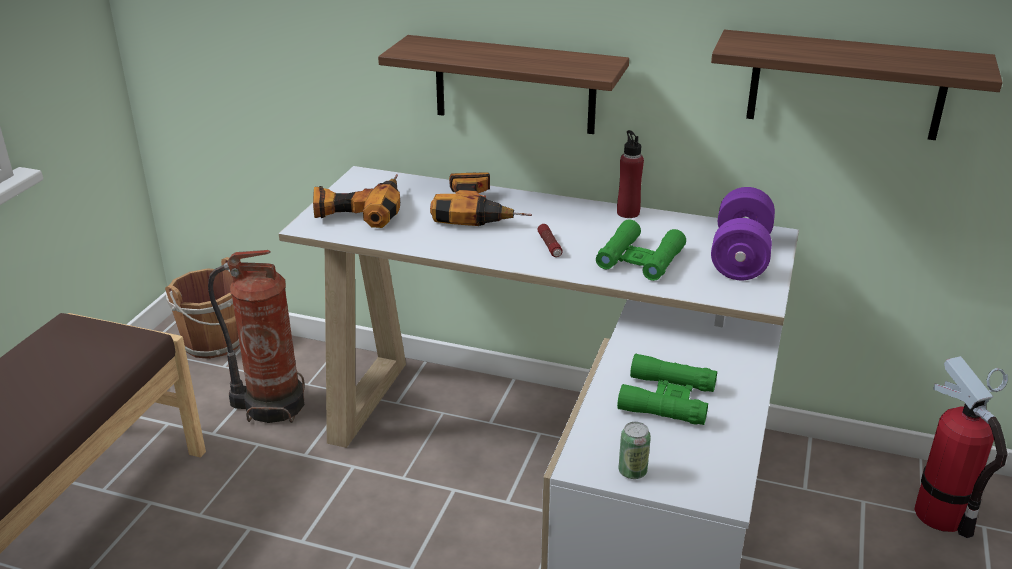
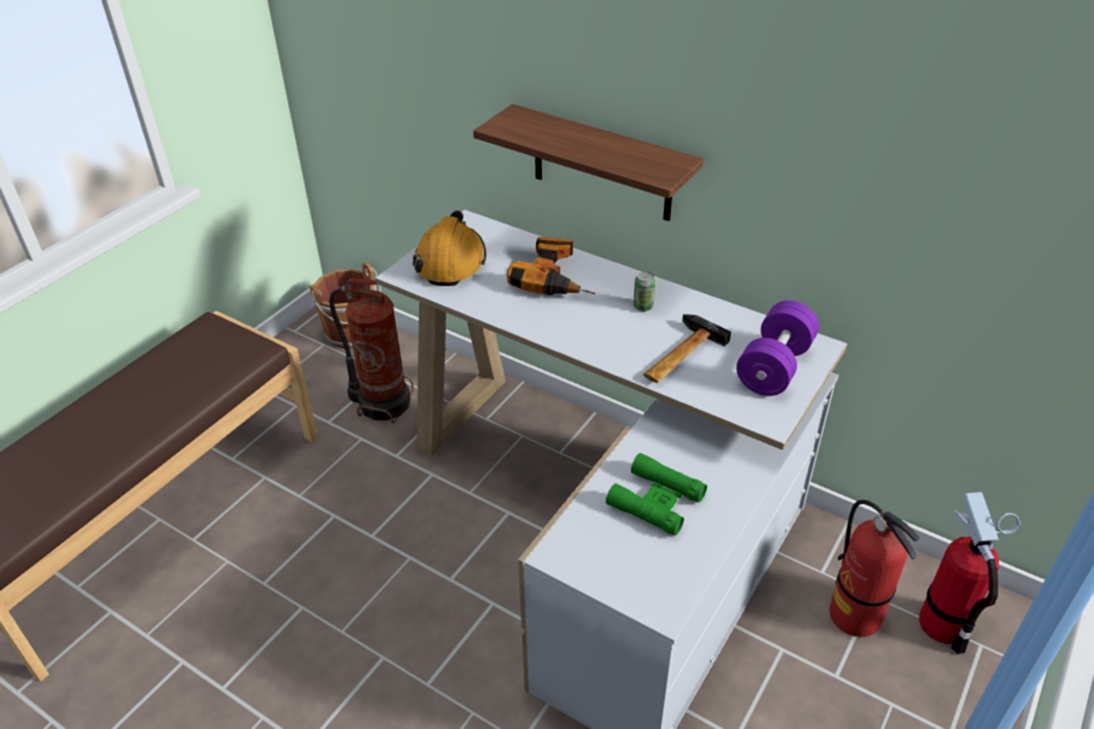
camera: 15 degrees right, 10 degrees up
(358, 210) = (450, 261): power drill -> orange hard hat
(549, 246) = (602, 327): flashlight -> none
(628, 213) = (690, 299): red bottle -> none
(632, 471) = (594, 569): can -> can (643, 307)
(640, 259) = (678, 355): green binoculars -> hammer
(846, 85) = (903, 221): shelf -> none
(854, 523) = (855, 616): none -> fire extinguisher

